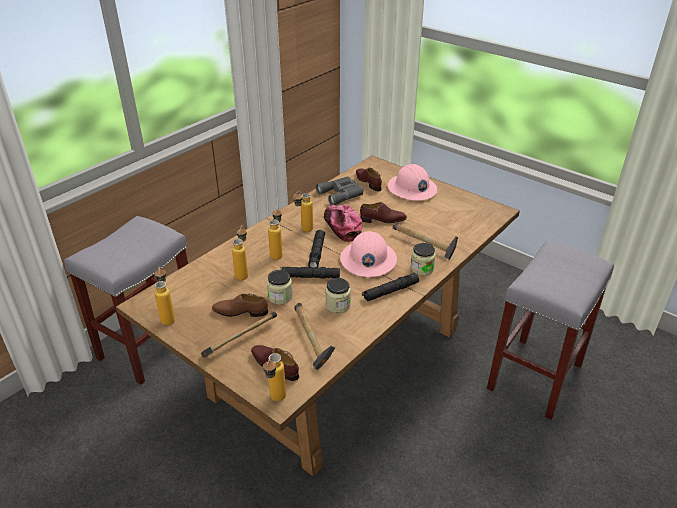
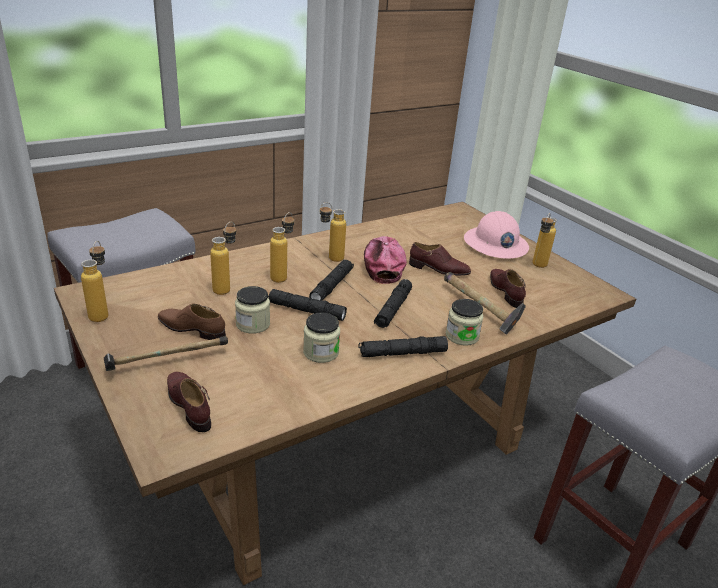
camera: 15 degrees right, 5 degrees down
(275, 401) = (157, 452): bottle -> bottle (537, 267)
(310, 341) = (256, 388): hammer -> none
(342, 194) = (402, 232): grey binoculars -> none
(368, 182) = (442, 226): brown shoe -> brown shoe (506, 291)
(368, 260) = (393, 309): pink hard hat -> black flashlight

